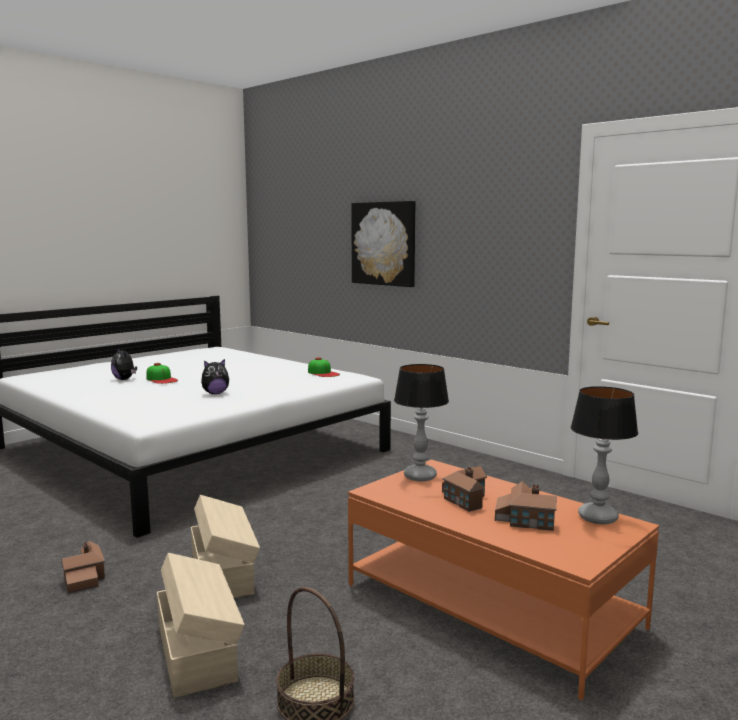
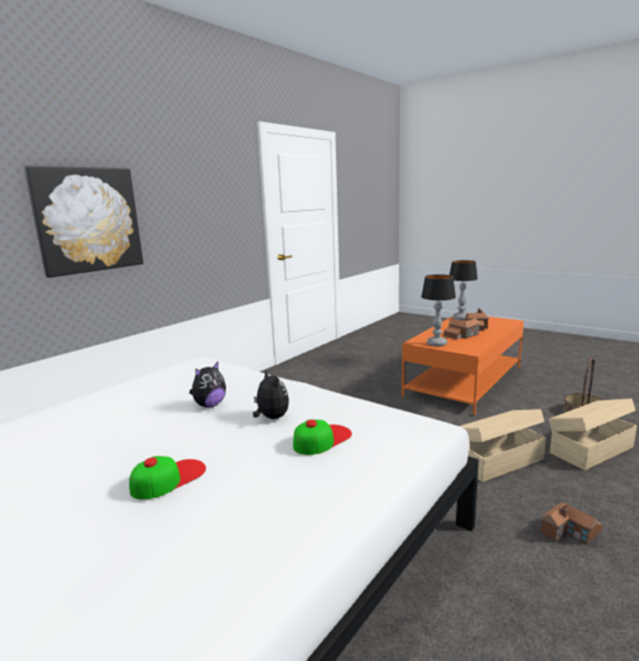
camera: 95 degrees left, 5 degrees up
(125, 379) = (142, 529): plush toy -> plush toy (209, 405)
(323, 373) = (170, 376): cap -> cap (322, 439)

